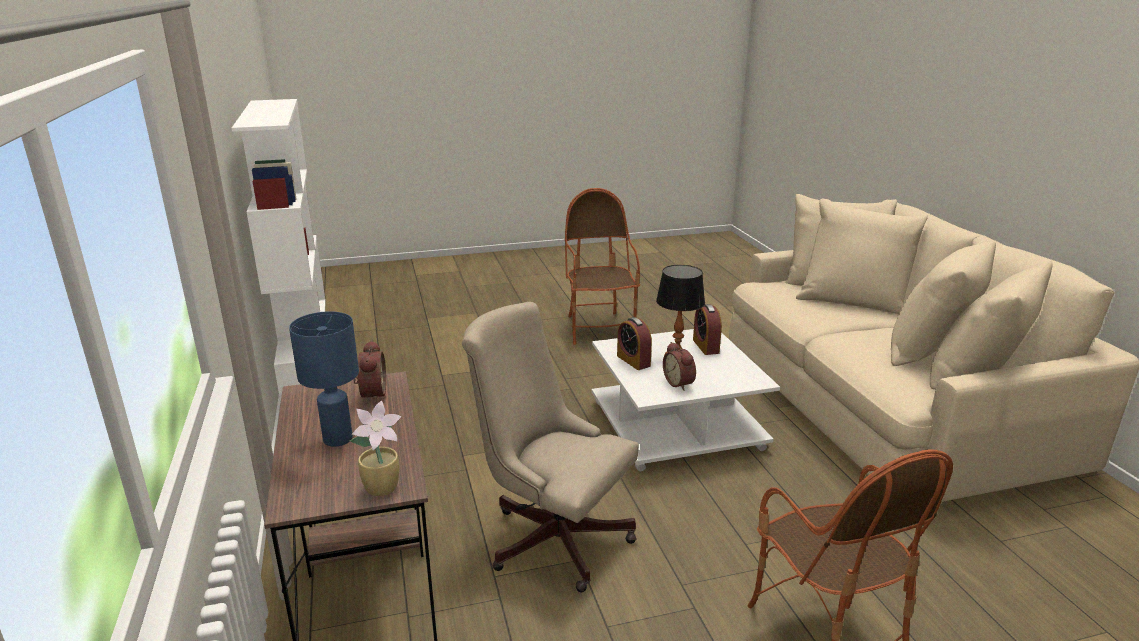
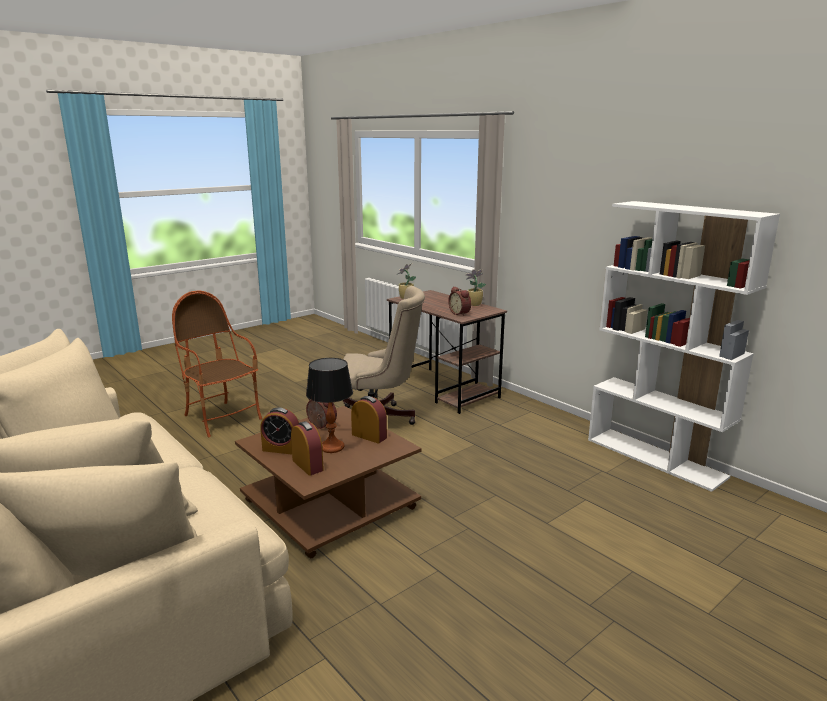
camera: 155 degrees right, 5 degrees down
(299, 419) = (473, 304): none -> potted plant
(338, 438) = (445, 303): blue table lamp -> none
(599, 329) = (504, 633): armchair -> none
(678, 426) = (328, 504): white coffee table -> brown coffee table
(728, 366) = (281, 449): none -> alarm clock

